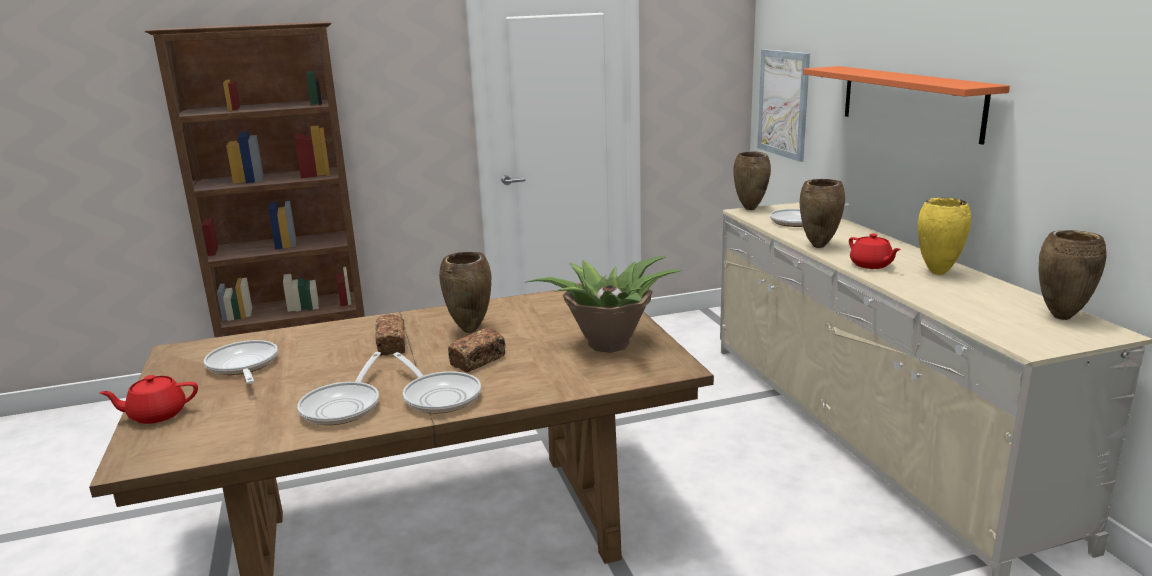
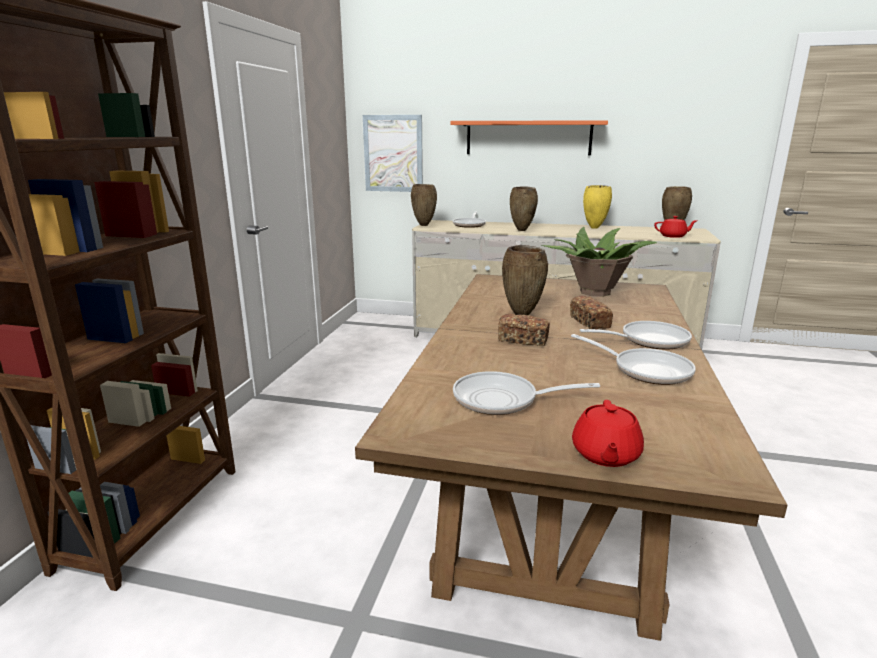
camera: 60 degrees left, 0 degrees up
(871, 265) = (567, 231): red teapot -> red teapot (673, 236)

